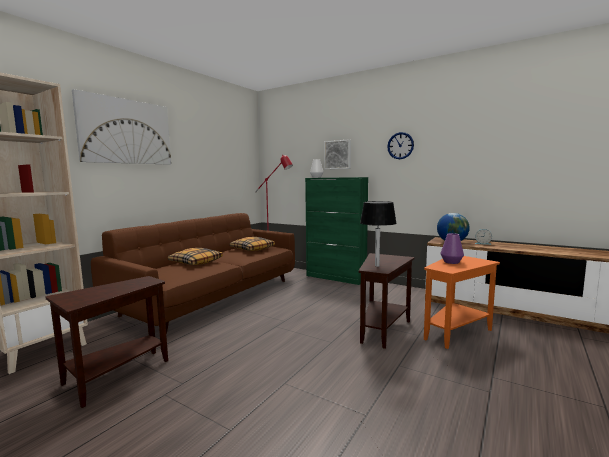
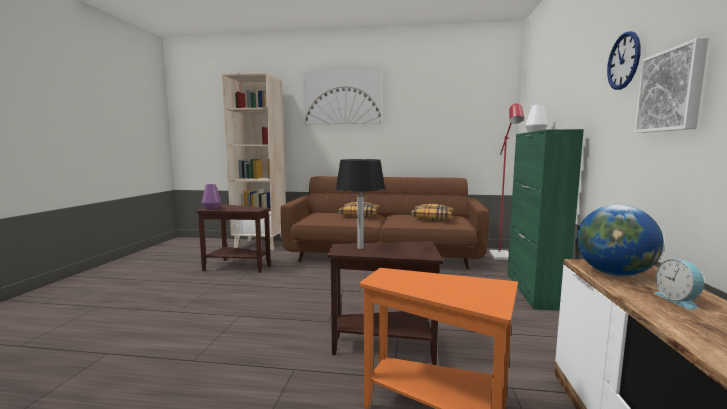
camera: 65 degrees right, 0 degrees up
(338, 154) = (564, 94): picture -> picture (672, 90)
(451, 262) = (440, 281): purple vase -> purple vase (212, 208)

